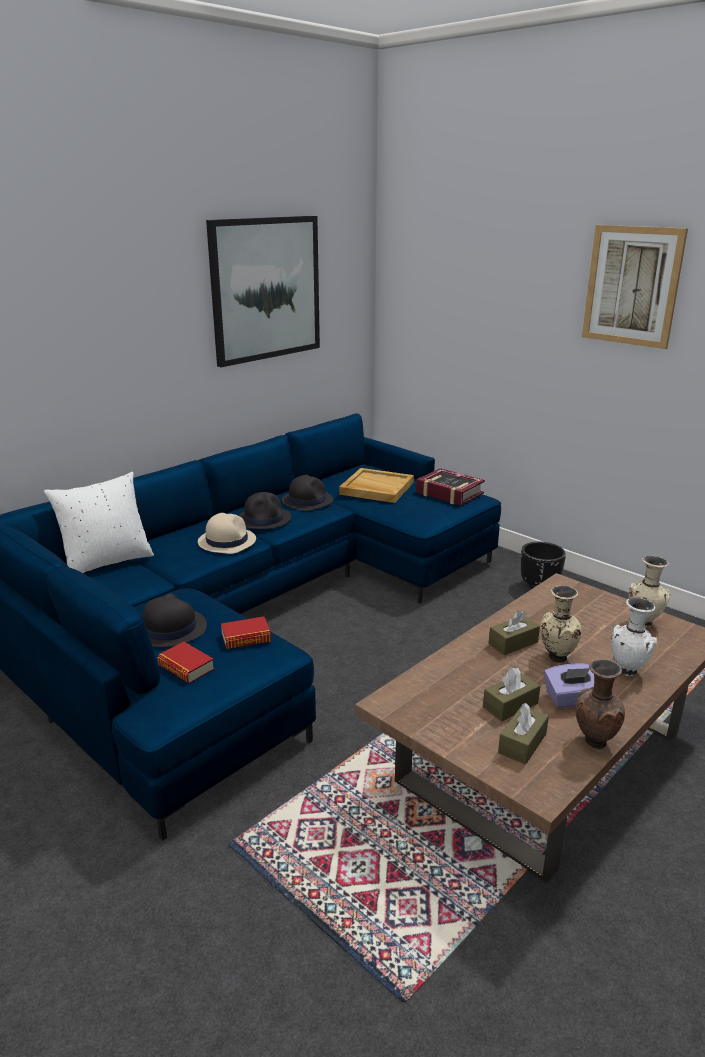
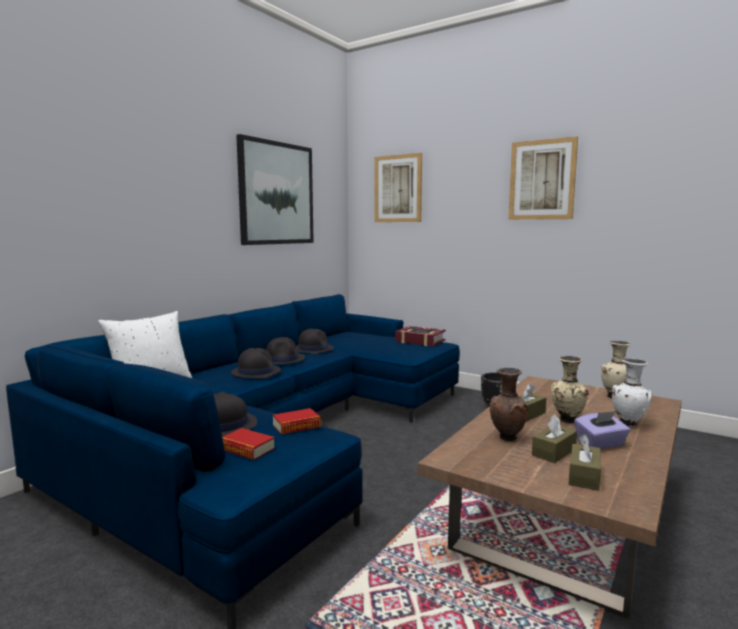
camera: 10 degrees left, 15 degrees down
(226, 541) = (255, 372): beige hat -> black hat
(376, 488) = (363, 341): beige tray -> none
(440, 270) = (398, 188): none -> picture
(593, 741) = (641, 469): brown vase -> brown vase (506, 438)

